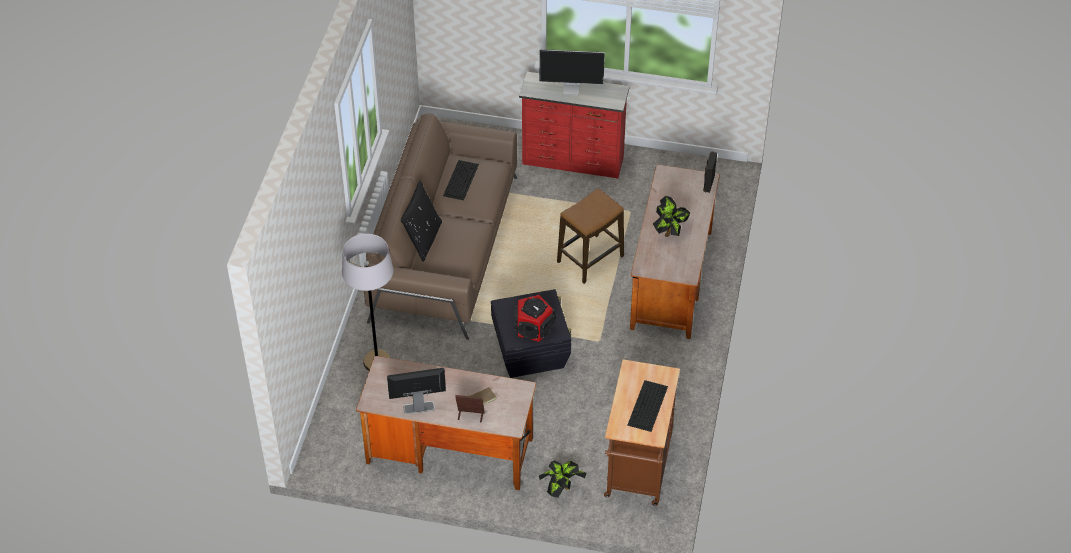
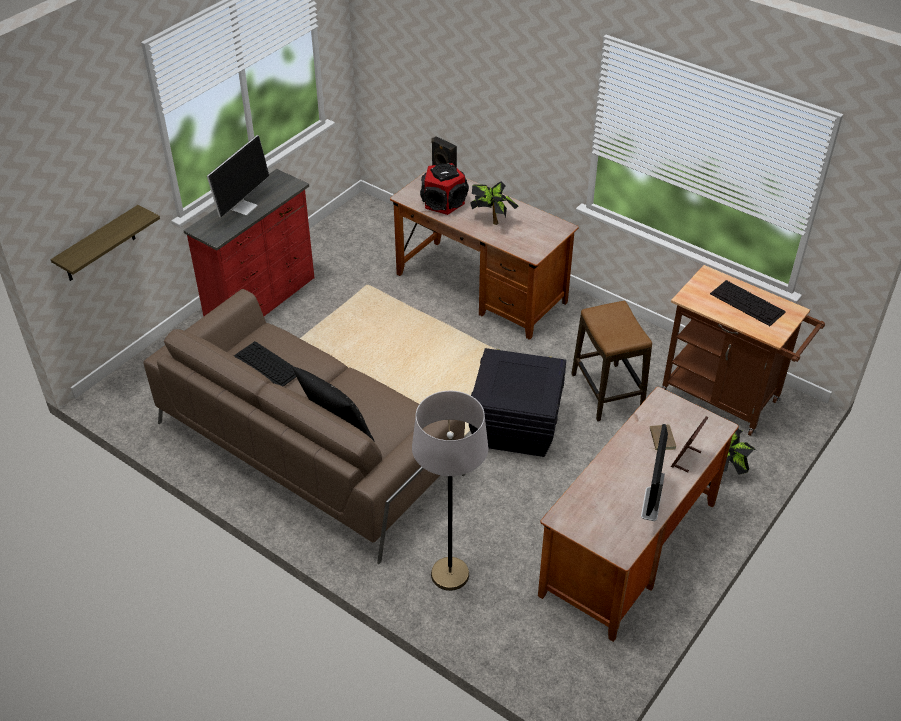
camera: 65 degrees left, 5 degrees down
(468, 38) = (99, 245): none -> shelf
(533, 327) = (534, 383): speaker -> speaker (443, 203)
(590, 259) = (412, 335): stool -> stool (606, 392)

